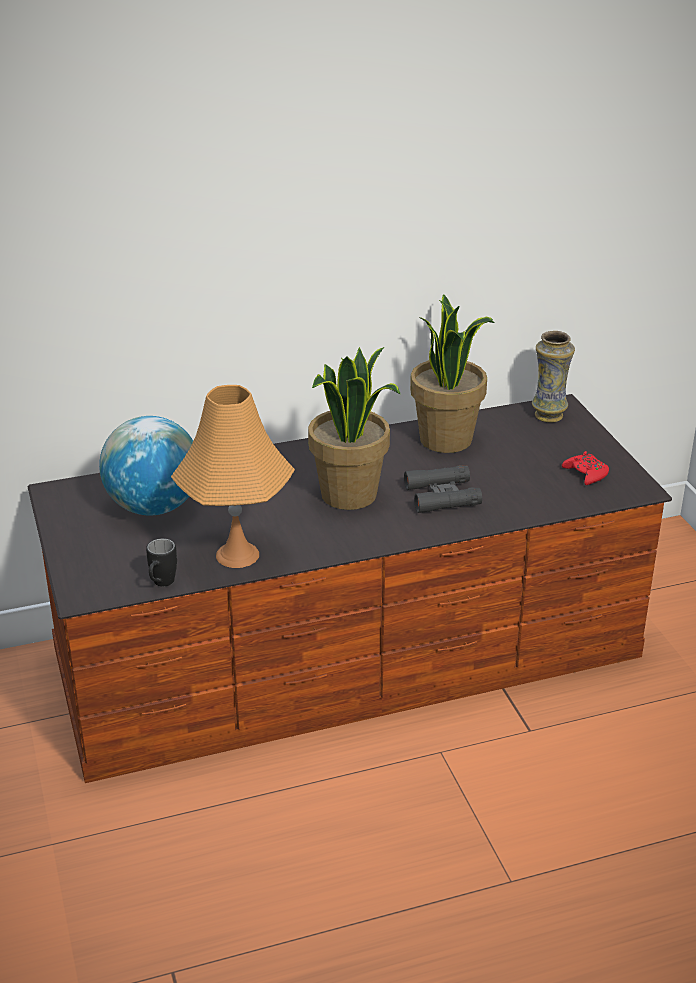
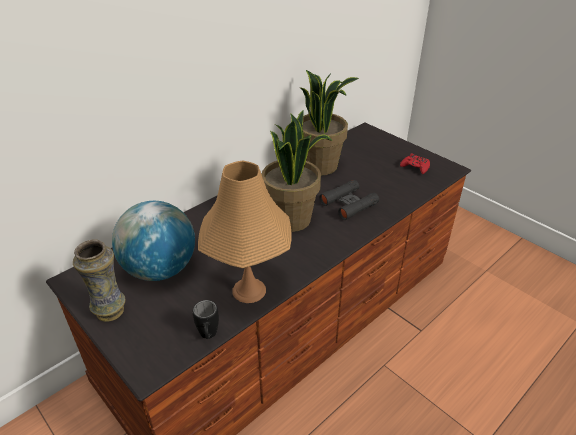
camera: 25 degrees left, 5 degrees up
(548, 415) = (364, 137): vase -> vase (110, 310)

